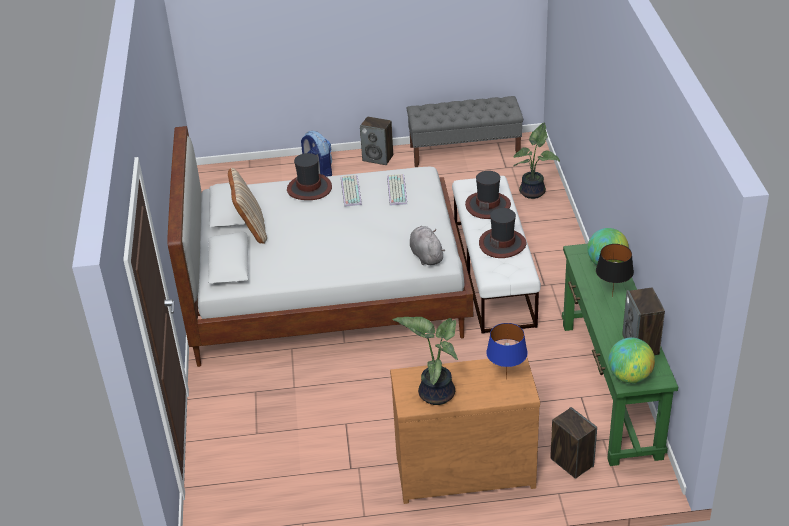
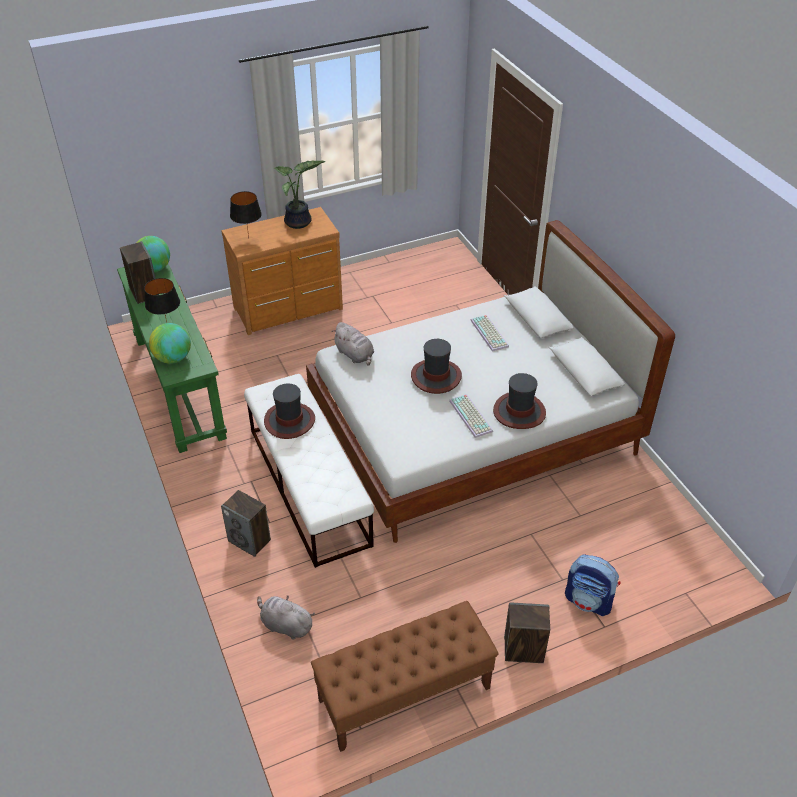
camera: 160 degrees right, 5 degrees up
(251, 229) = (545, 354): beige pillow -> none
(396, 190) = (421, 427): keyboard -> keyboard (490, 333)
(465, 151) = (404, 694): grey bench -> brown bench
(488, 205) = (318, 469): hat -> hat (436, 376)
(506, 379) = (248, 239): blue table lamp -> black table lamp
(534, 192) = (285, 625): potted plant -> grey plush toy
(571, 462) = (208, 327): speaker -> speaker (250, 540)

